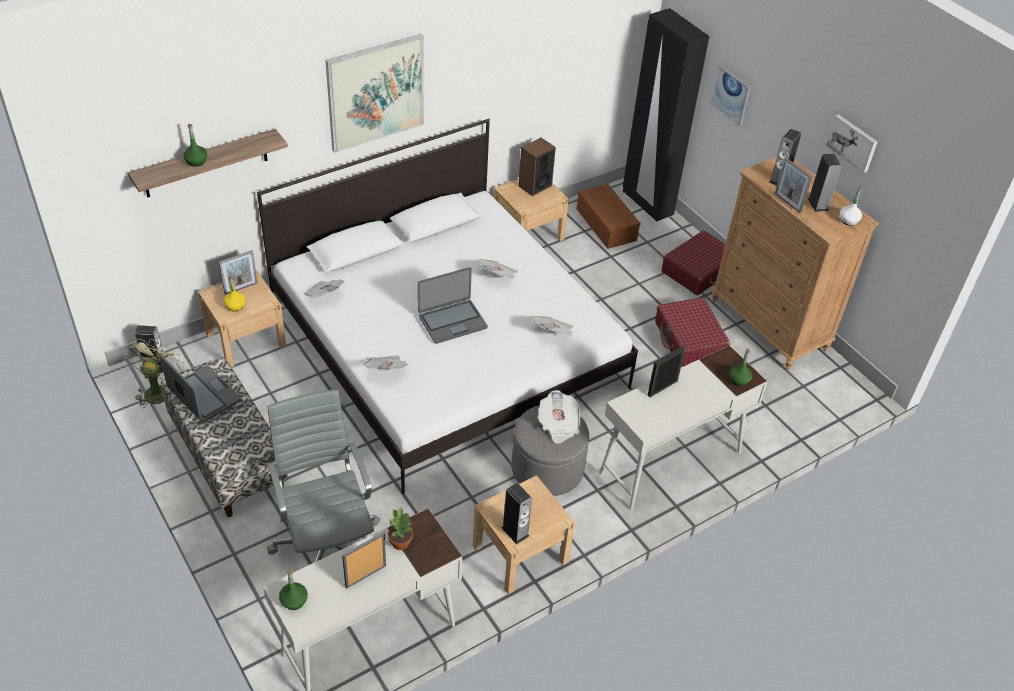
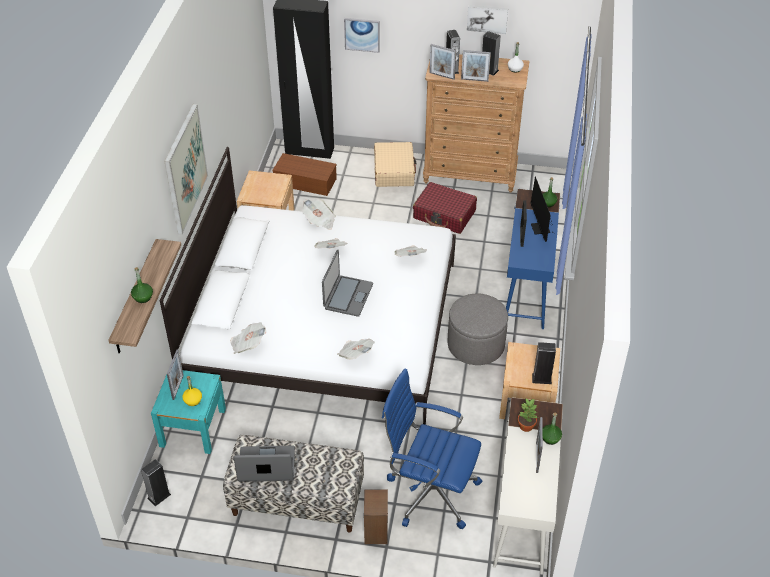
camera: 45 degrees left, 0 degrees up
(158, 390) = (186, 507): green fan -> none
(246, 339) = (193, 427): beige nightstand -> turquoise nightstand
(294, 601) = (524, 504): green bottle -> green bottle (550, 438)
(328, 546) = (430, 491): grey office chair -> blue office chair
(534, 186) = (260, 181): speaker -> speaker (375, 531)
(558, 425) = (478, 307): newspaper -> newspaper (320, 221)
(670, 463) = (527, 288): white desk -> blue desk
(690, 397) = (540, 230): none -> monitor
(698, 271) = (394, 171): red suitcase -> beige suitcase
(760, 179) = (442, 76): none -> picture frame

